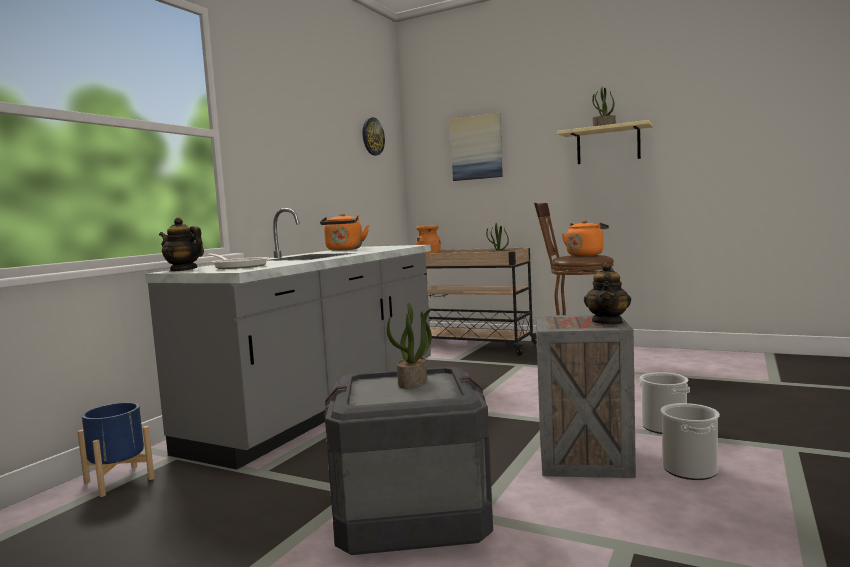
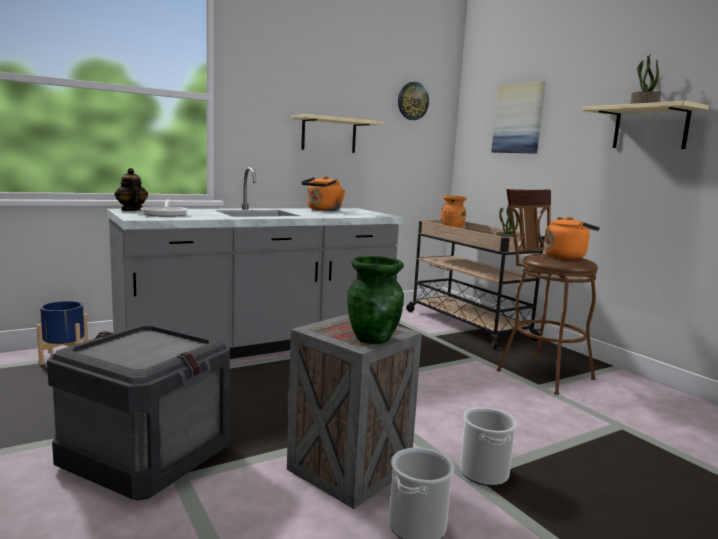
camera: 30 degrees right, 5 degrees up
(317, 173) = (329, 135): none -> beige shelf
(413, 382) = (164, 345): potted plant -> none
(608, 322) = (373, 339): teapot -> green vase

